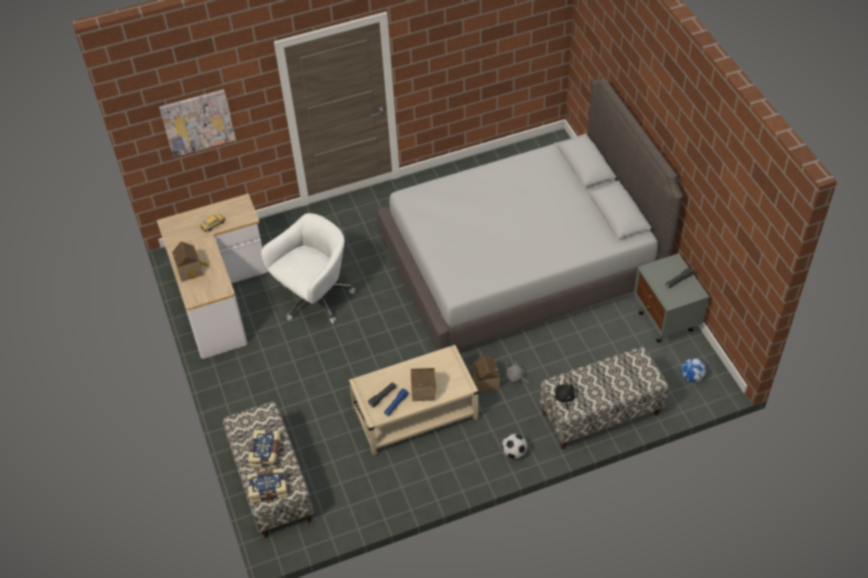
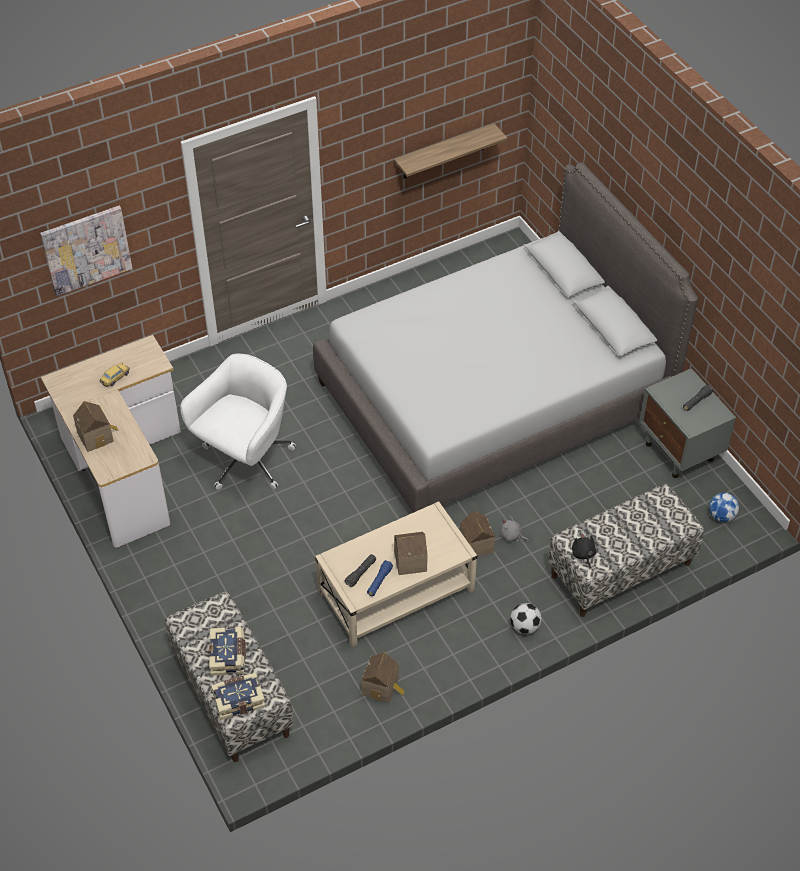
camera: 10 degrees left, 0 degrees up
(391, 490) = (382, 687): none -> toy house
(498, 63) = (444, 152): none -> shelf

